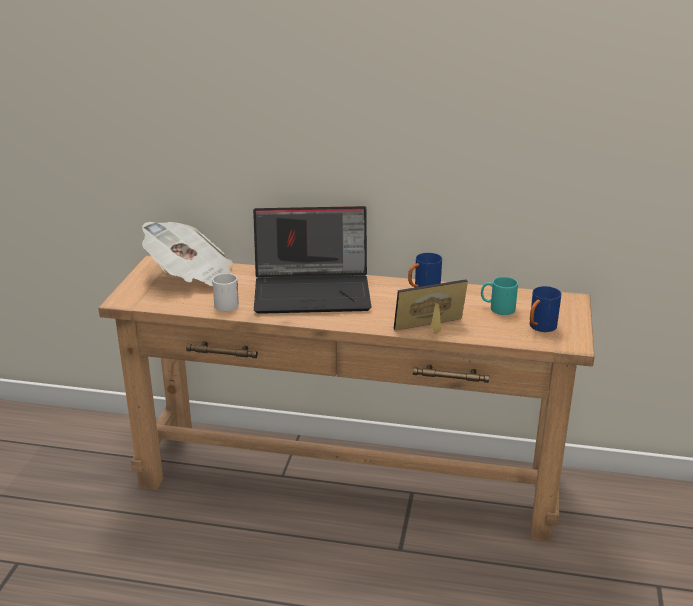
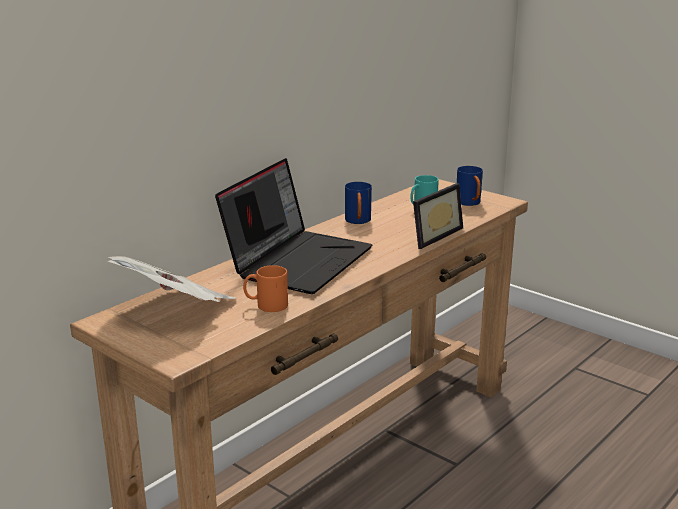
camera: 60 degrees left, 5 degrees down
(224, 303) = (266, 305): white mug -> orange mug
(432, 329) = (431, 235): picture frame -> picture frame turned 150 degrees counterclockwise

